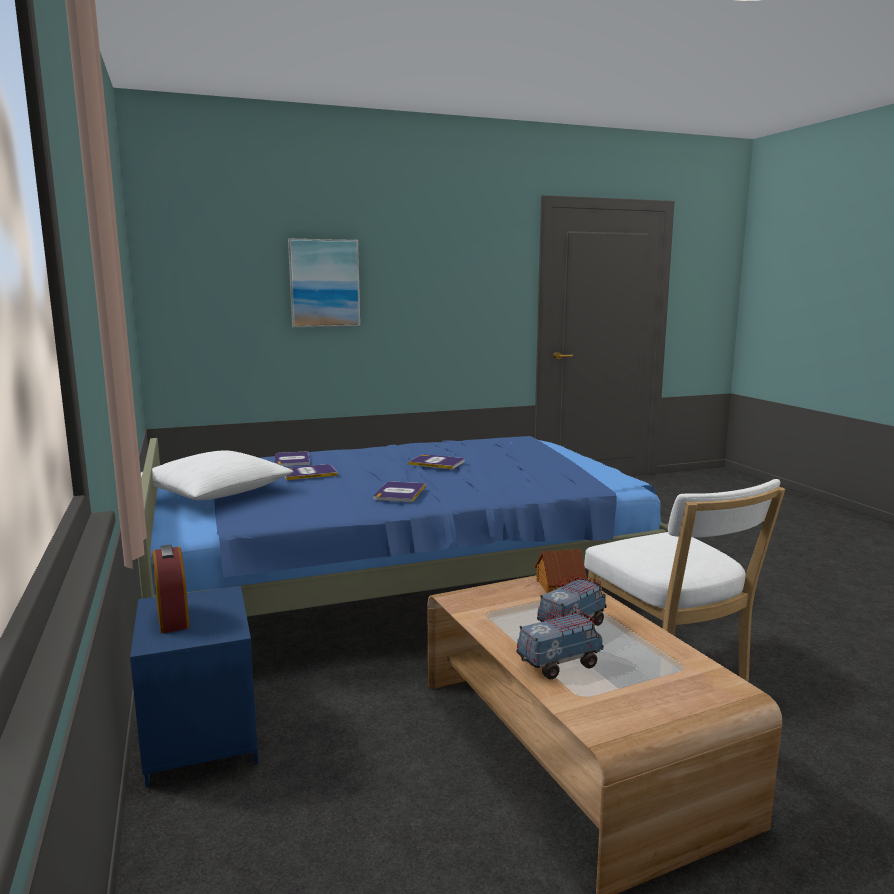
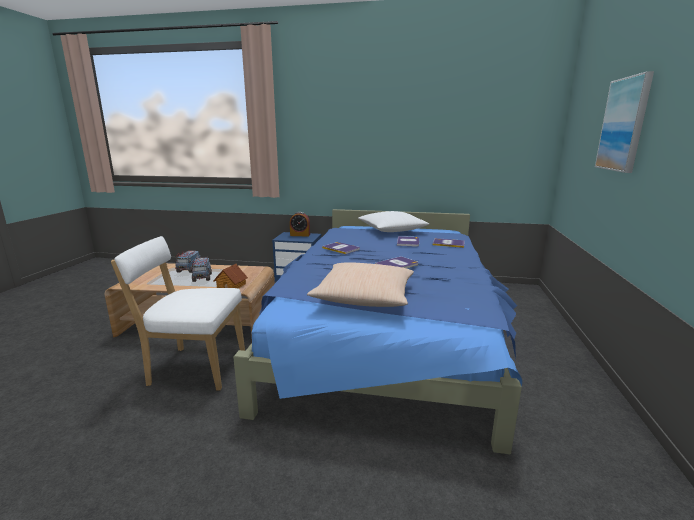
camera: 120 degrees right, 5 degrees up
(545, 464) = (364, 297): none -> beige pillow

